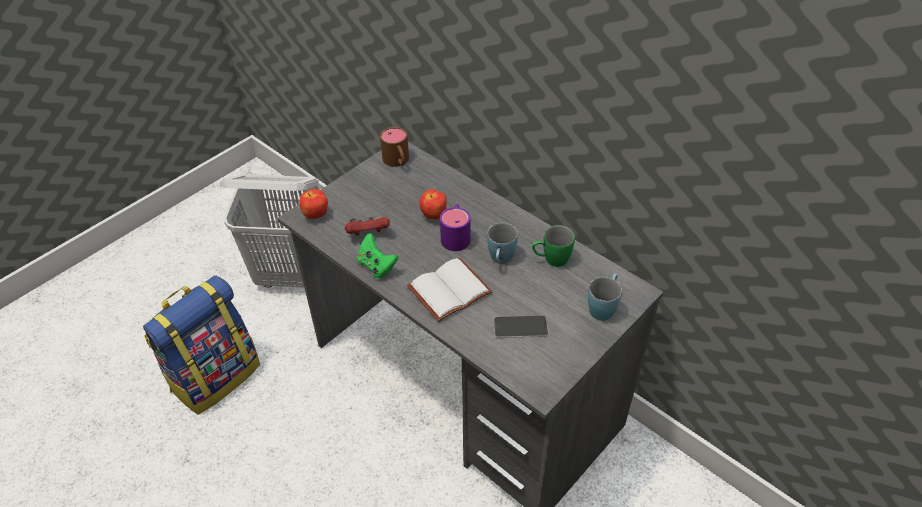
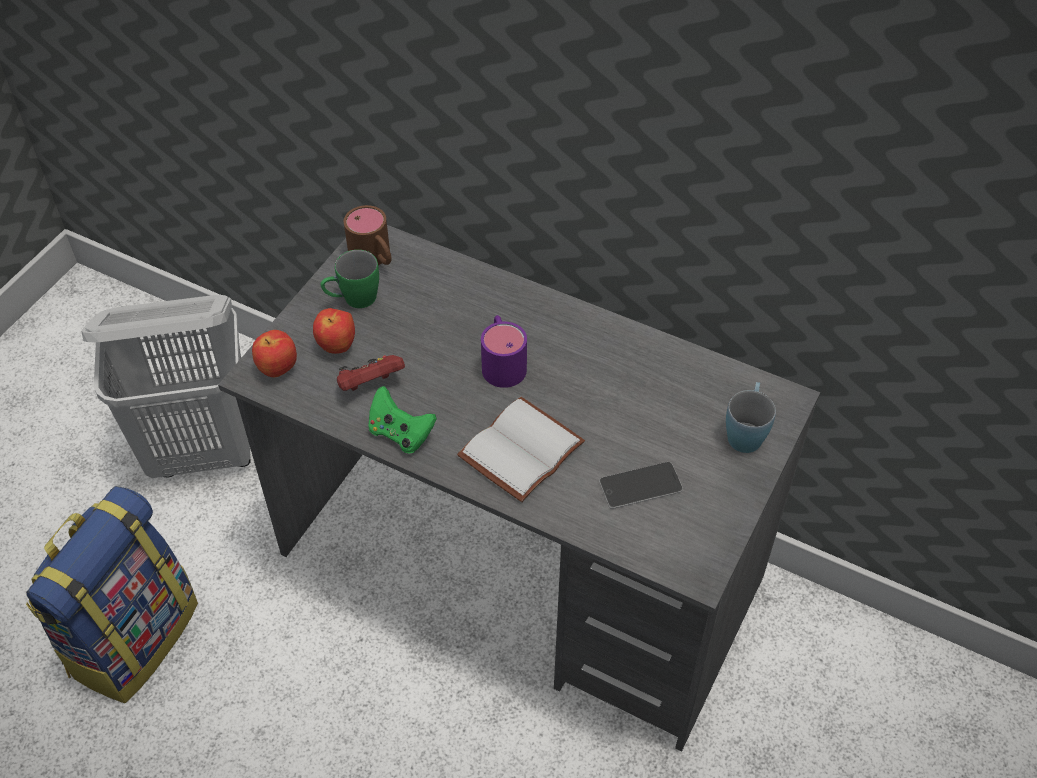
camera: 15 degrees left, 5 degrees up
(434, 215) = (459, 336): apple -> apple (337, 346)
(500, 260) = (580, 388): blue mug -> none
(551, 260) = (651, 374): green mug -> green mug (353, 300)

